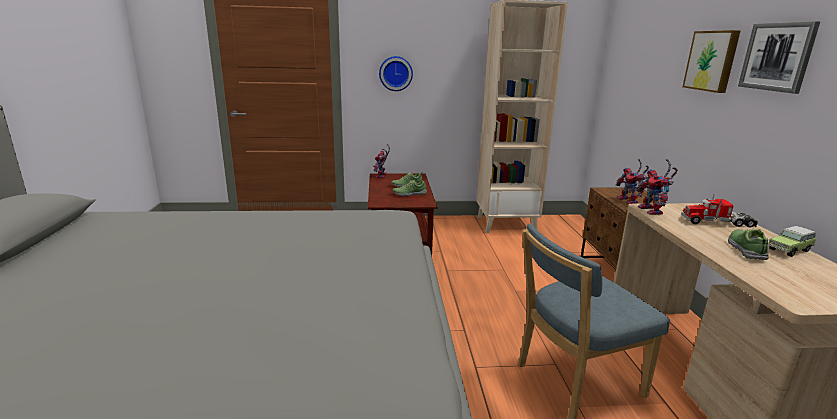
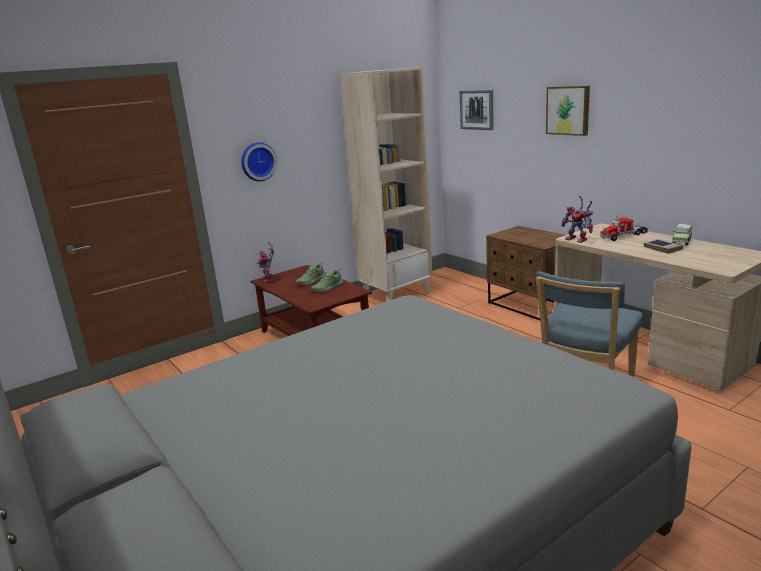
camera: 30 degrees left, 0 degrees up
(629, 201) = (529, 238): toy robot -> none
(746, 250) = (663, 248): shoe -> book
(777, 57) = (627, 105): picture -> picture (477, 110)

